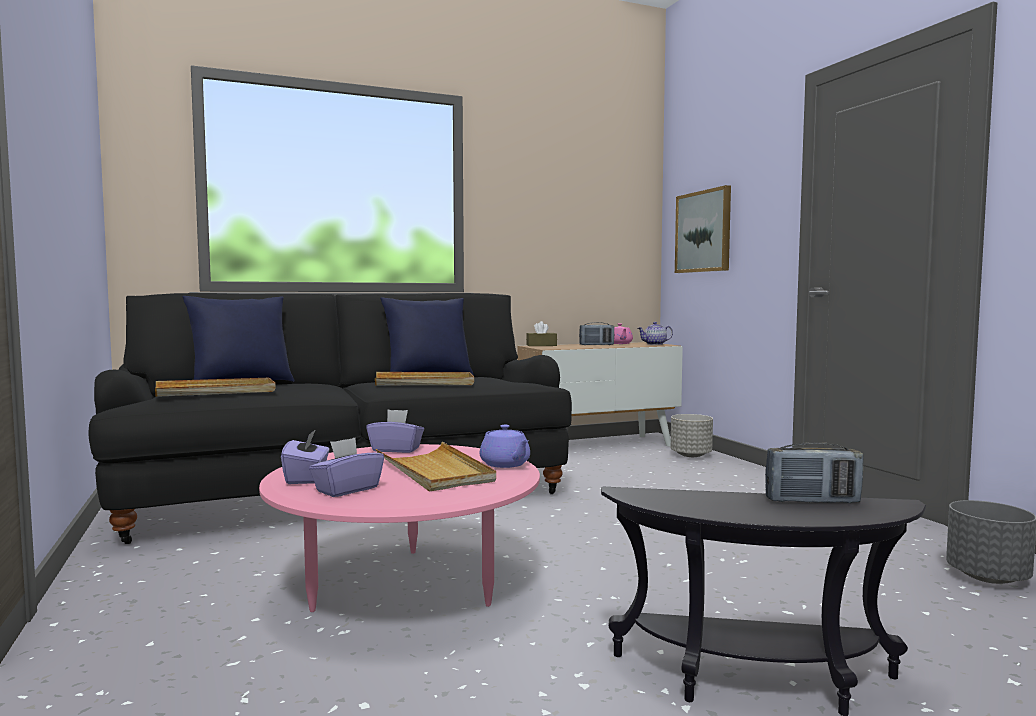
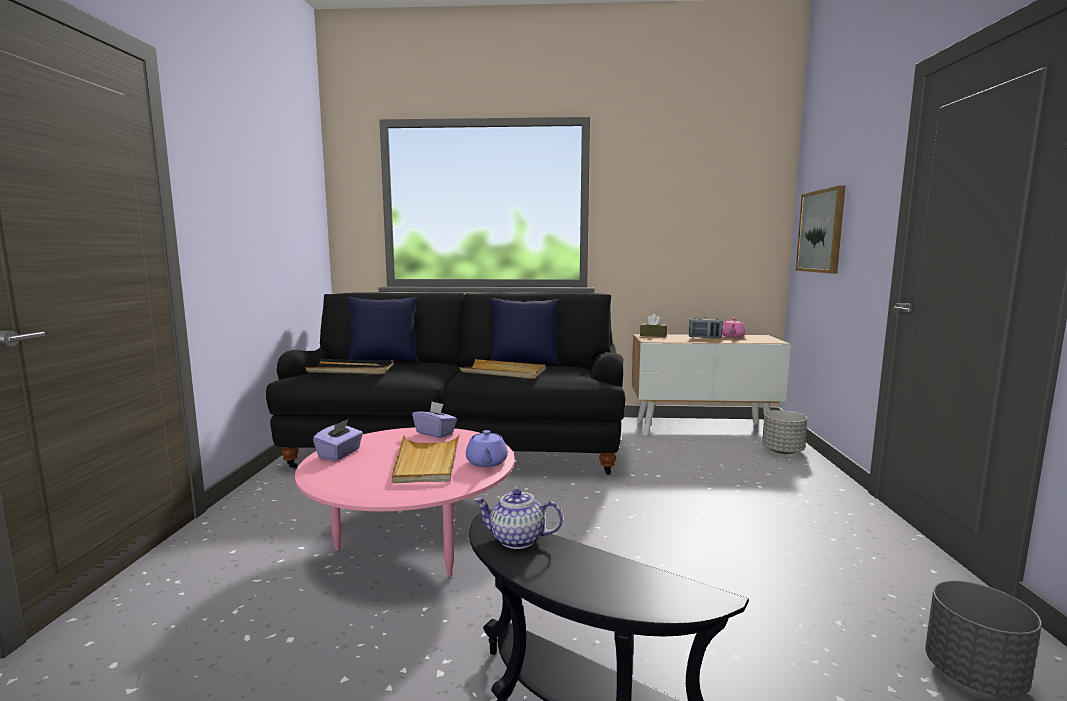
camera: 25 degrees right, 5 degrees up
(216, 391) = (351, 370): beige tray -> black tray
(347, 489) = (346, 470): purple tissue box -> none
(654, 344) = (765, 339): teapot -> teapot (517, 540)
(812, 501) = (630, 573): radio -> none

